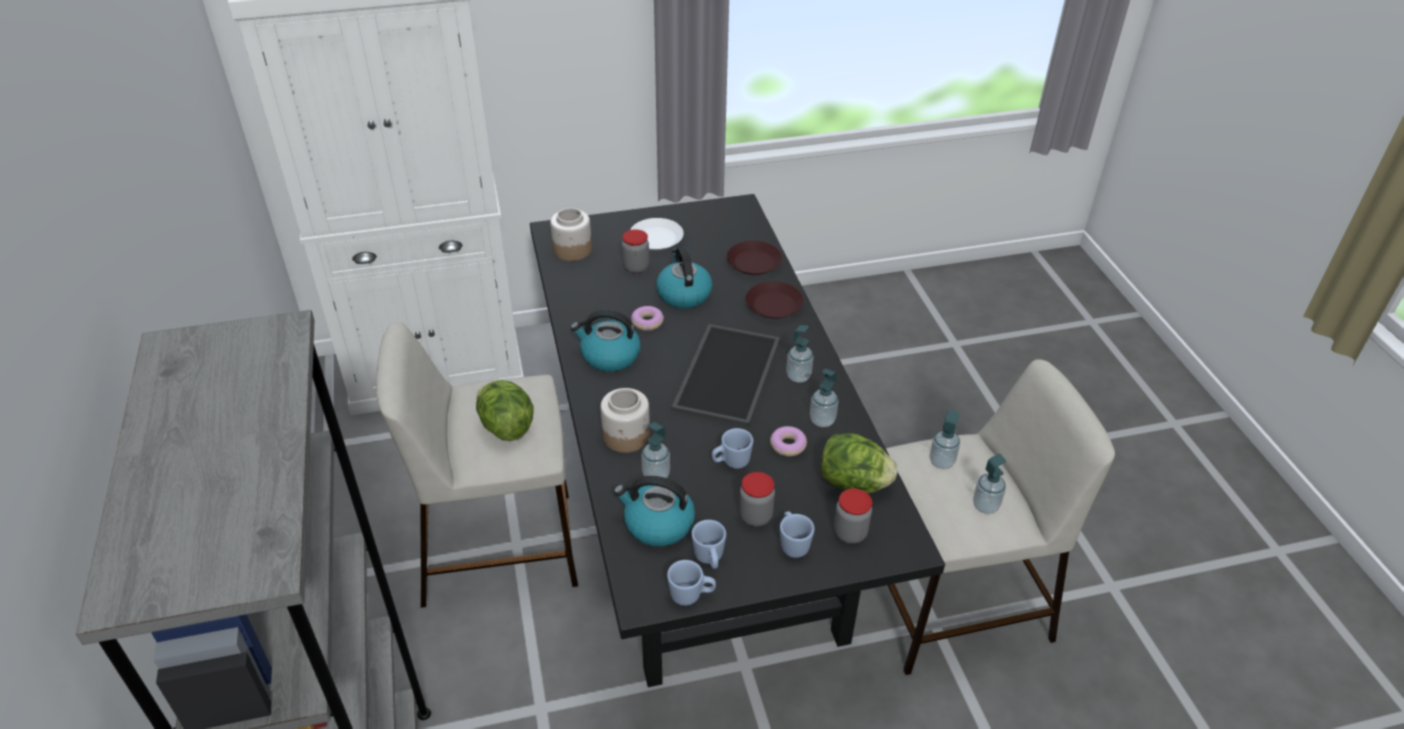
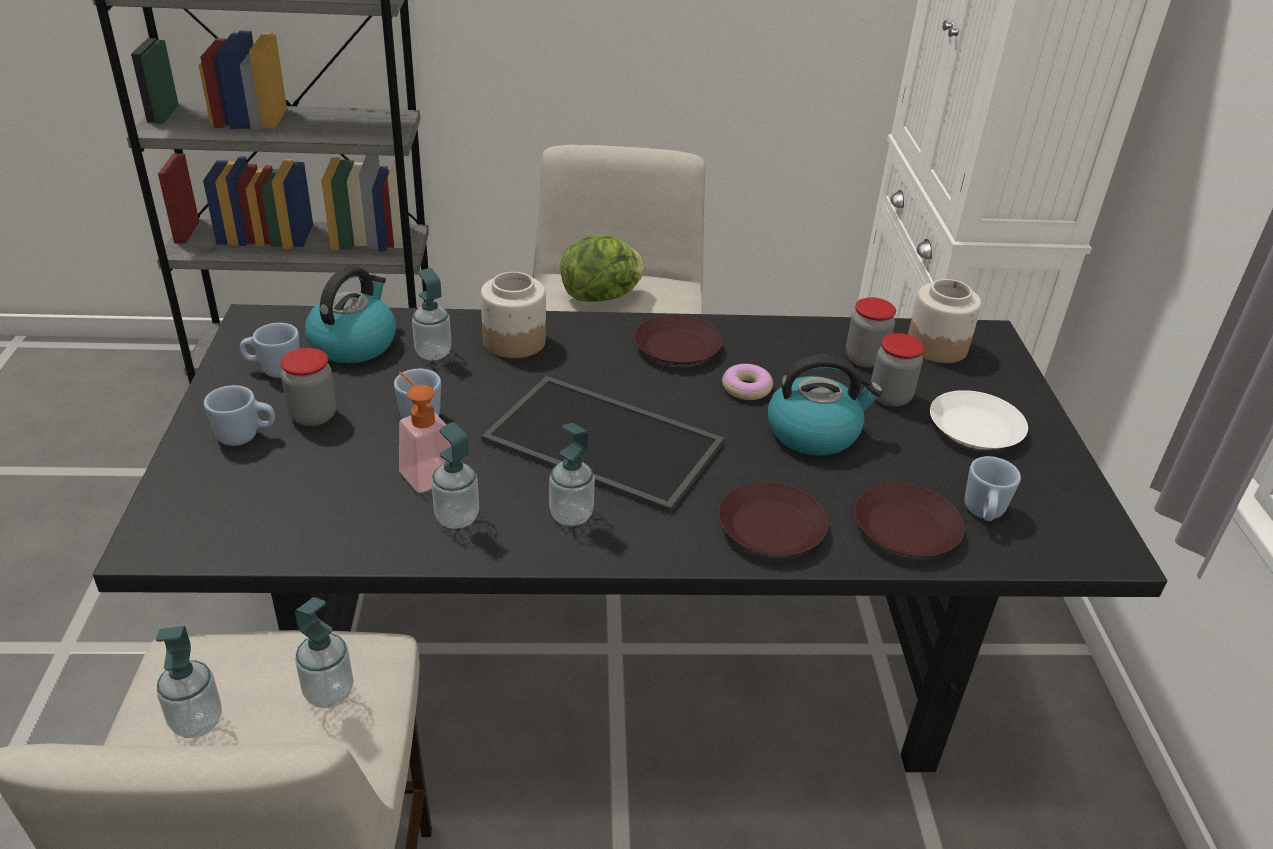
camera: 100 degrees right, 5 degrees down
(609, 356) = (676, 348): kettle -> brown plate
(691, 595) = (234, 350): blue mug -> blue mug (983, 514)
(787, 445) = (423, 470): donut -> soap dispenser
(850, 533) = (222, 491): jar -> jar (864, 359)
(853, 483) = (308, 518): lettuce -> none

